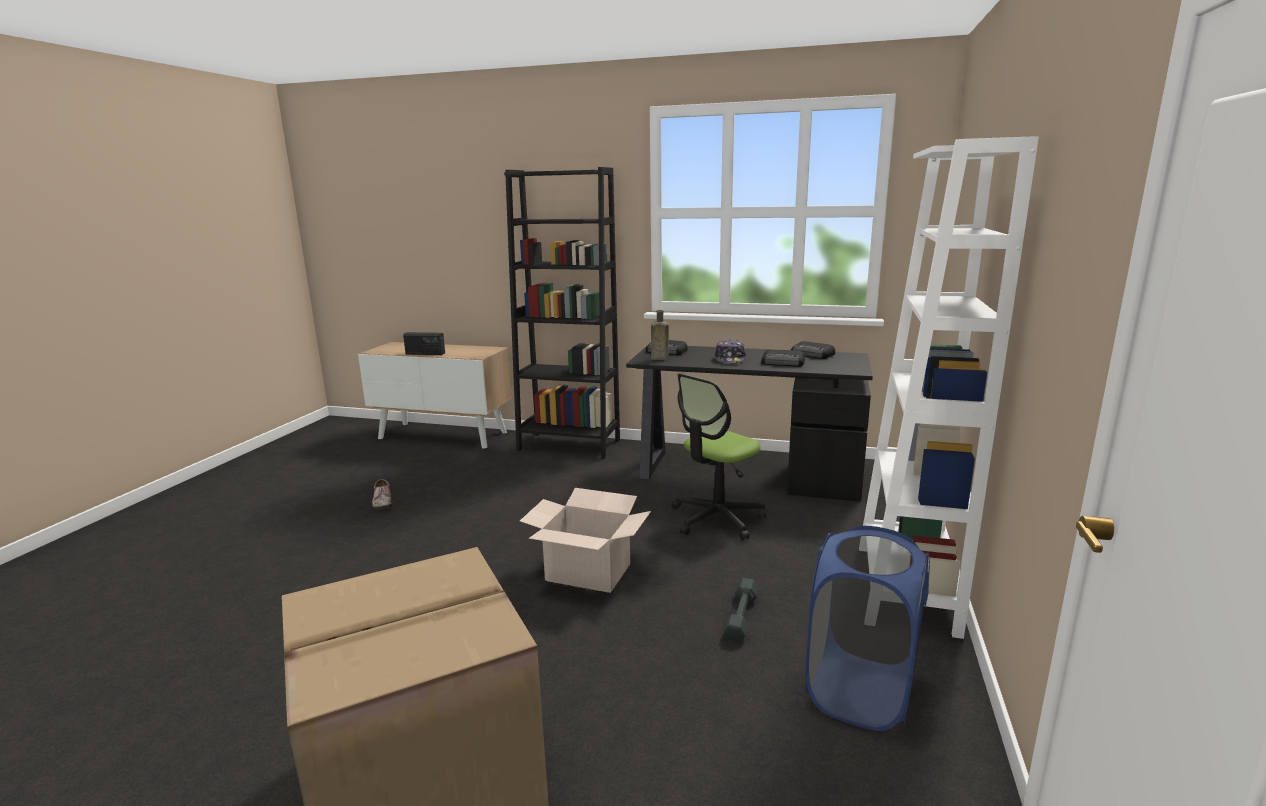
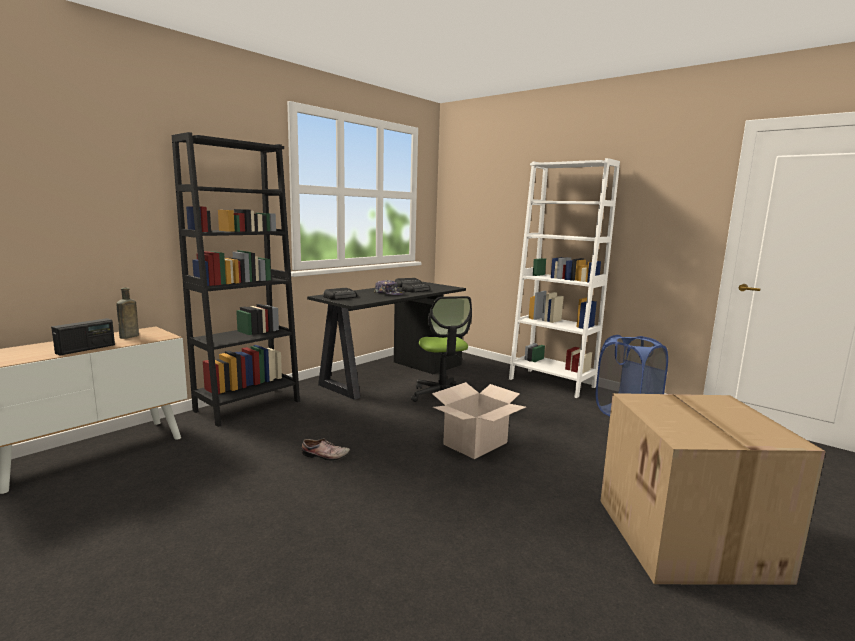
camera: 65 degrees left, 5 degrees down
(382, 502) = (226, 511): shoe -> shoe (325, 456)
(658, 358) = (355, 300): brown bottle -> brown bottle (128, 337)
(741, 616) = (555, 418): grey dumbbell -> none

